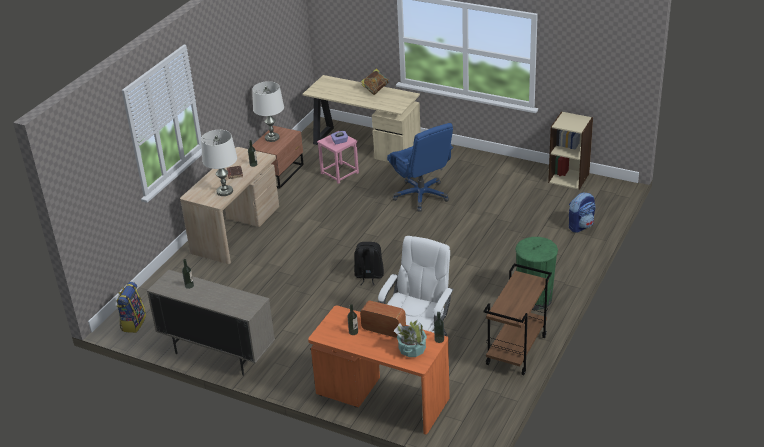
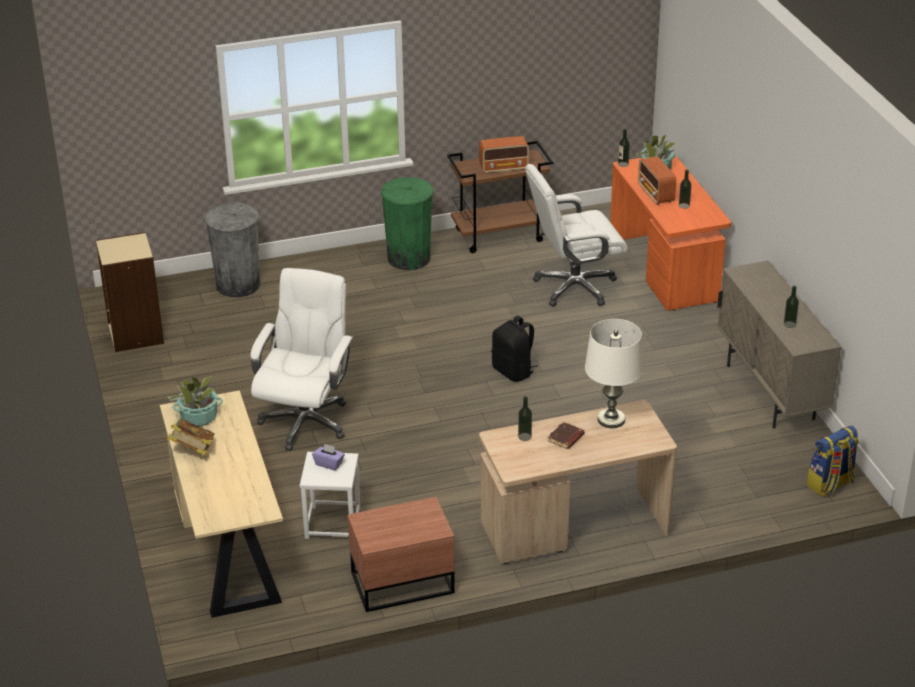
camera: 135 degrees left, 0 degrees up
(272, 138) = (399, 530): white table lamp -> none
(339, 173) = (333, 523): pink stool -> white stool
(396, 98) = (199, 417): none -> potted plant
(421, 195) = (305, 421): blue office chair -> white office chair
(511, 296) = (504, 168): none -> radio
(581, 226) = (238, 285): backpack -> grey trash can

